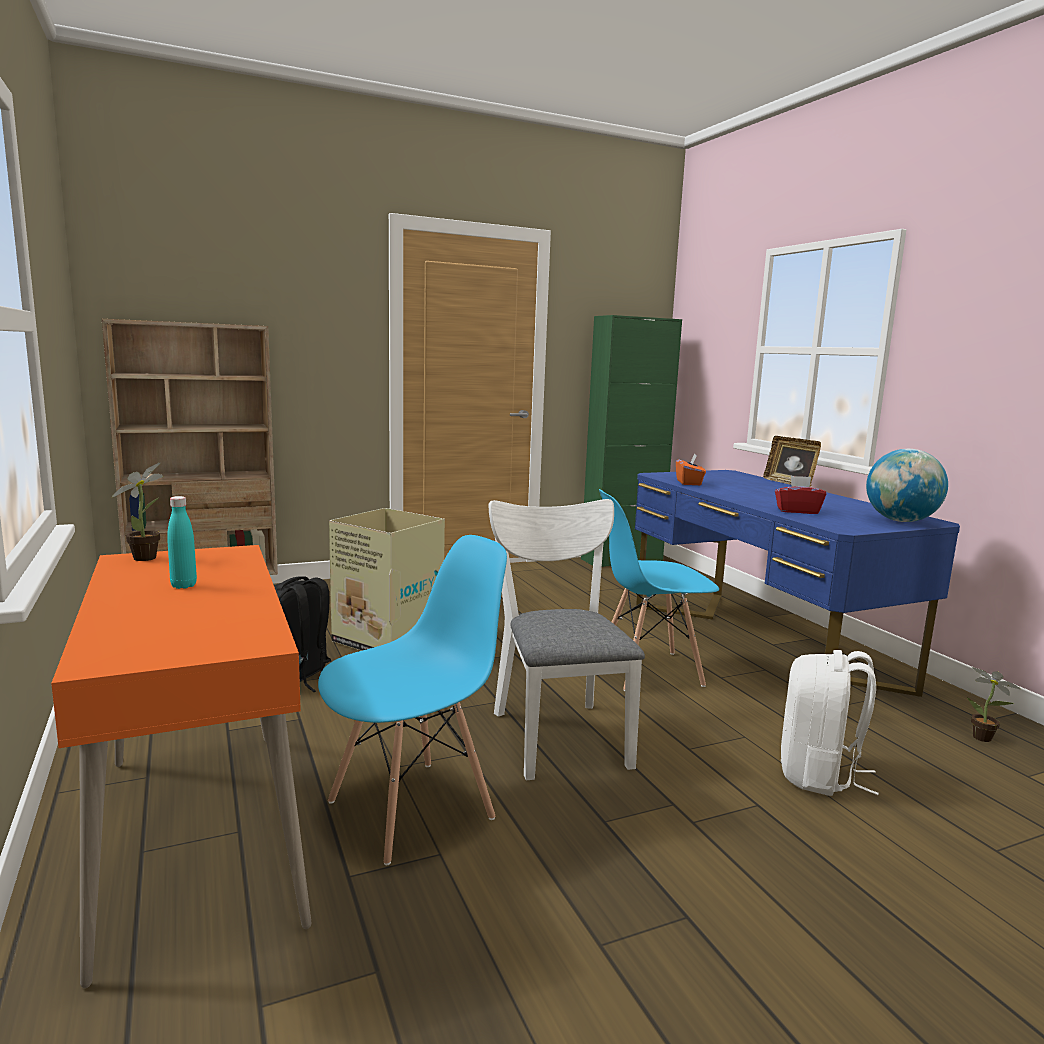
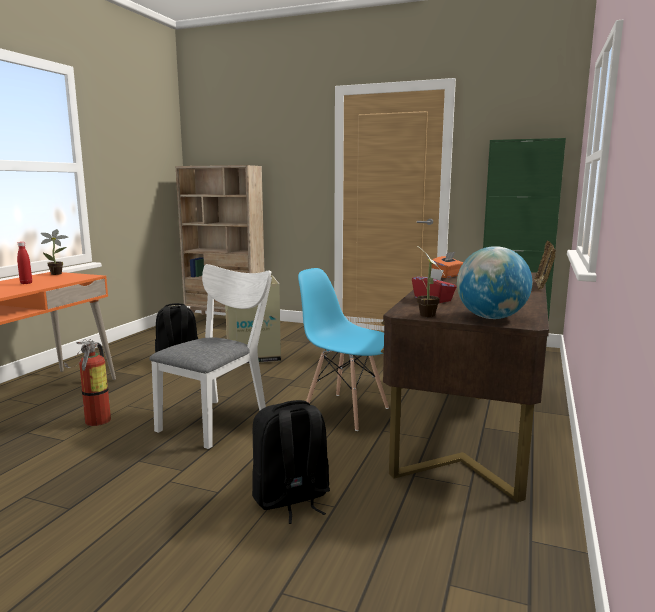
camera: 45 degrees right, 0 degrees up
(183, 585) = (26, 283): turquoise bottle -> red bottle
(412, 809) = (94, 422): blue chair -> fire extinguisher
(759, 644) = (470, 424): blue desk -> brown desk
(819, 775) = (291, 499): white backpack -> black backpack
(985, 739) = (487, 548): potted plant -> potted plant (427, 316)

